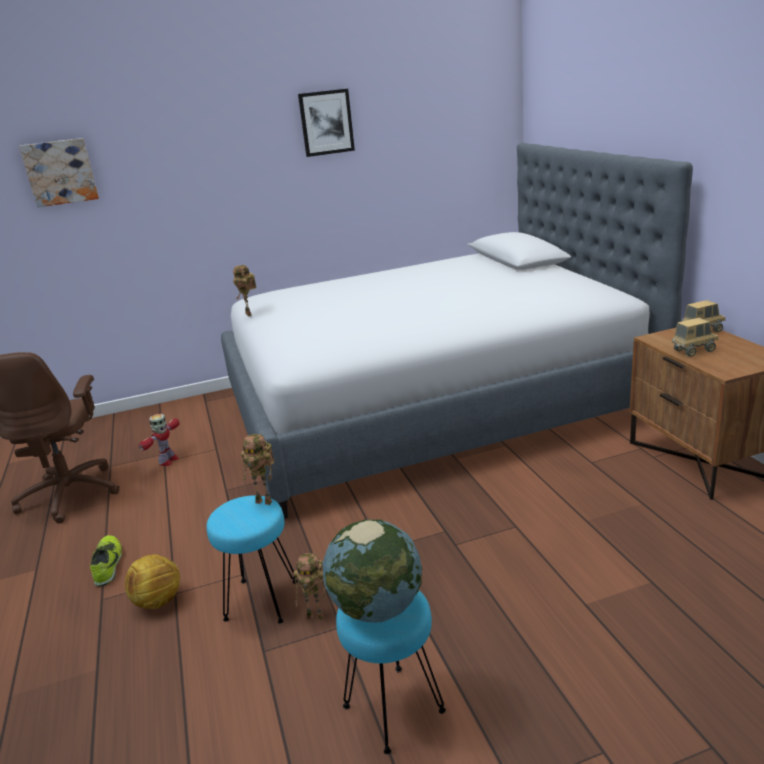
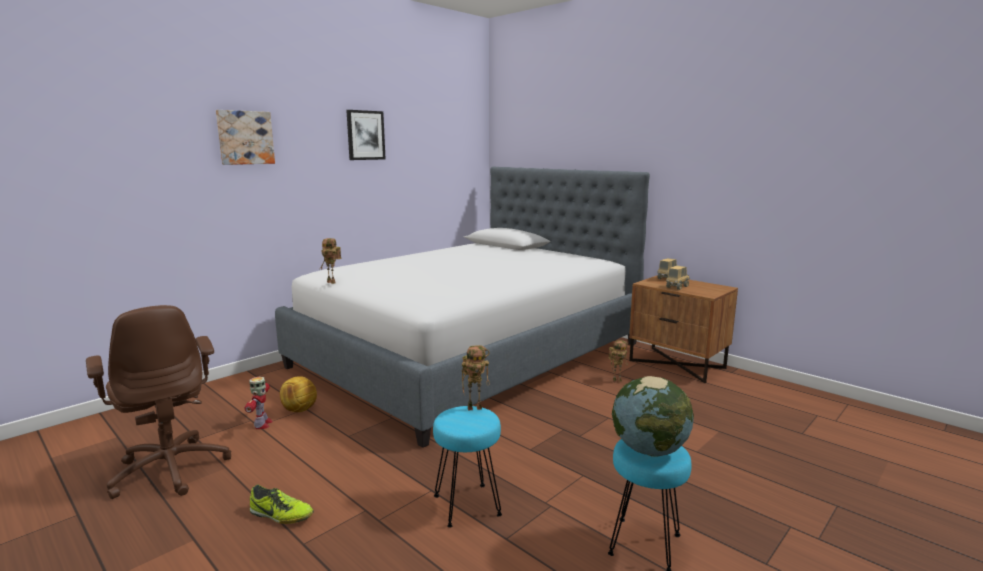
camera: 30 degrees left, 10 degrees down
(60, 172) = (131, 148): picture -> picture (245, 137)
(108, 564) = (281, 515): shoe -> shoe turned 150 degrees clockwise
(158, 601) = (367, 530): football -> football (299, 410)
(316, 616) = (524, 503): toy robot -> toy robot (617, 381)

